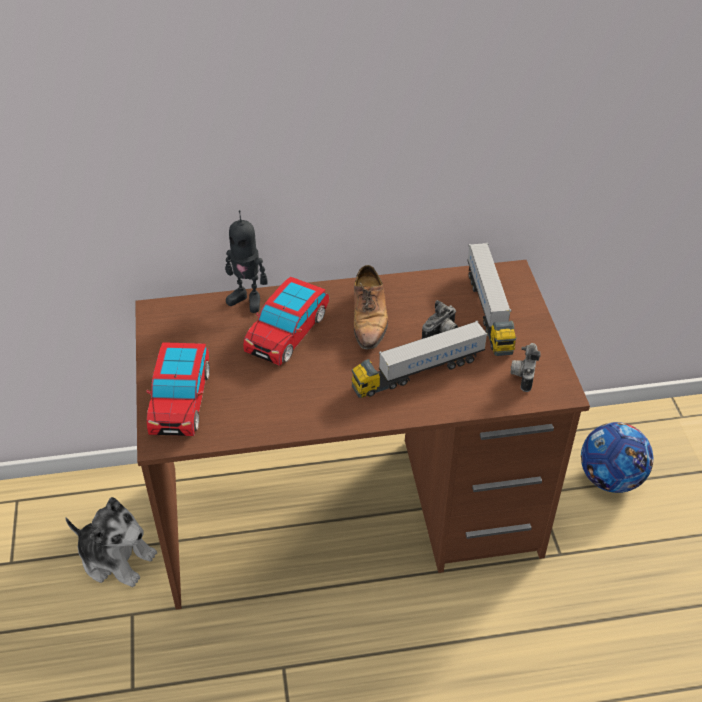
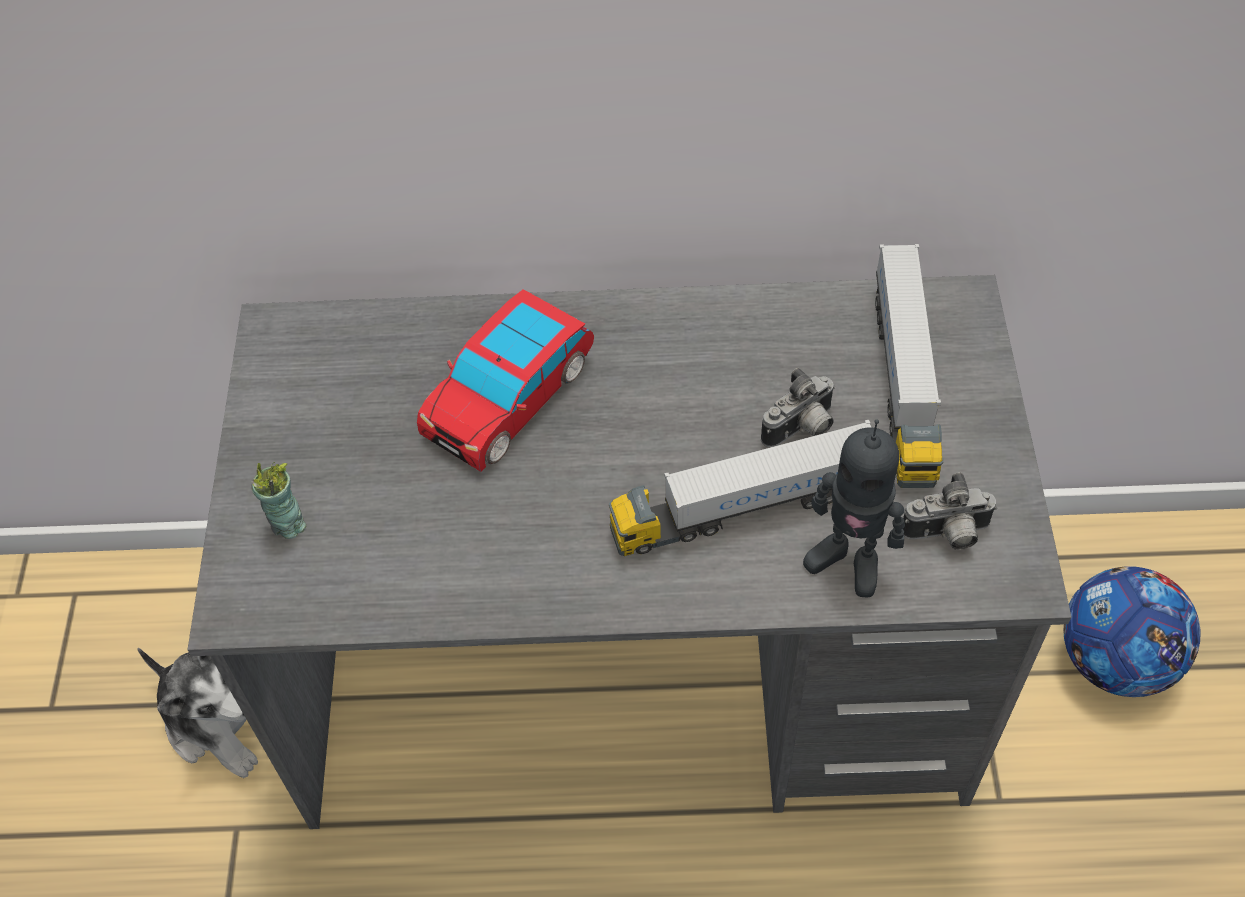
camera: 10 degrees right, 10 degrees up
(180, 399) = (288, 525): toy car -> cup
(247, 299) = (446, 320): toy robot -> toy robot (848, 560)
(351, 514) = (635, 680): brown desk -> grey desk
(369, 318) = (668, 380): shoe -> none
(522, 375) = (947, 535): camera -> camera turned 120 degrees counterclockwise

